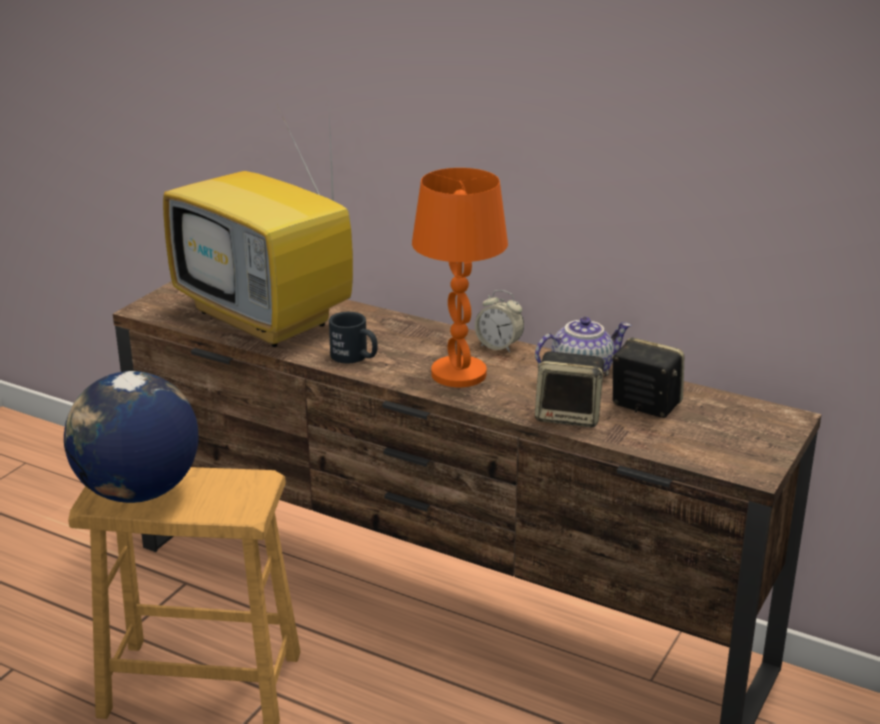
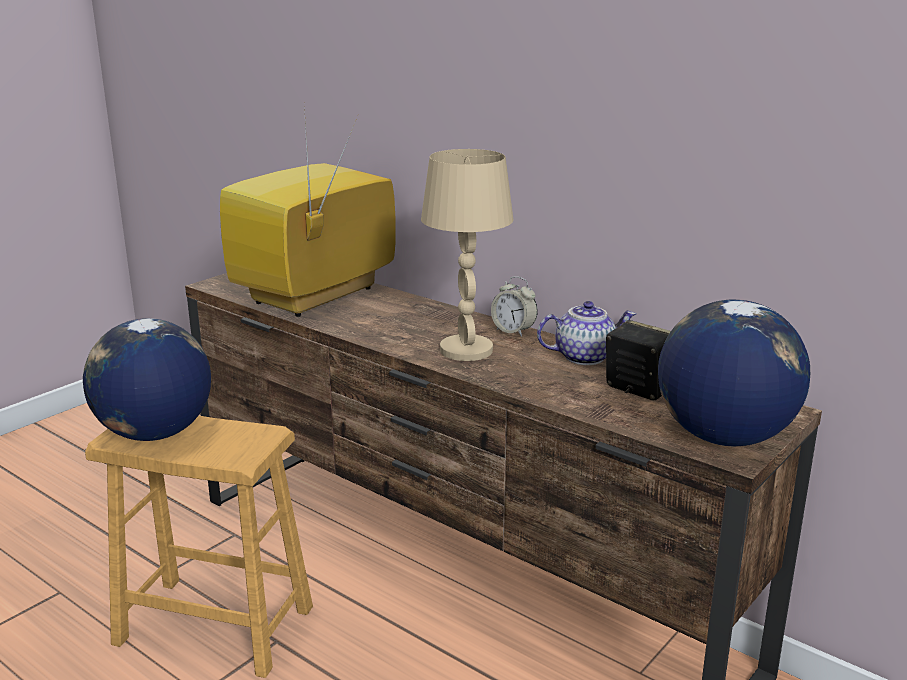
camera: 10 degrees right, 5 degrees down
(268, 319) = (314, 297): television -> television turned 75 degrees clockwise
(355, 357) = (376, 331): black mug -> none
(459, 374) = (467, 350): orange table lamp -> beige table lamp
(569, 416) = (559, 392): speaker -> none
(738, 452) = (723, 437): none -> globe

